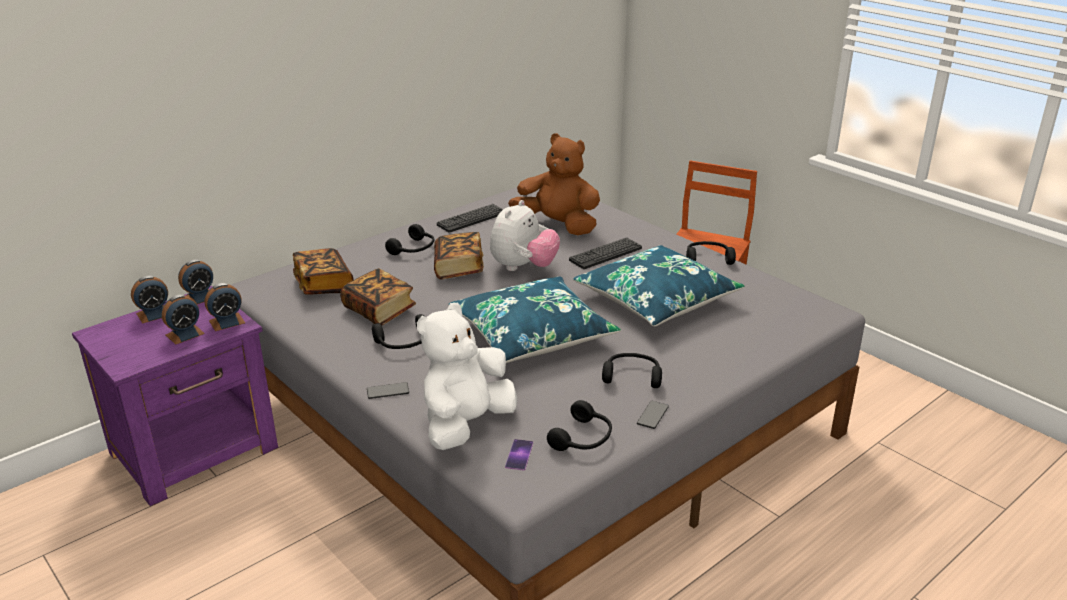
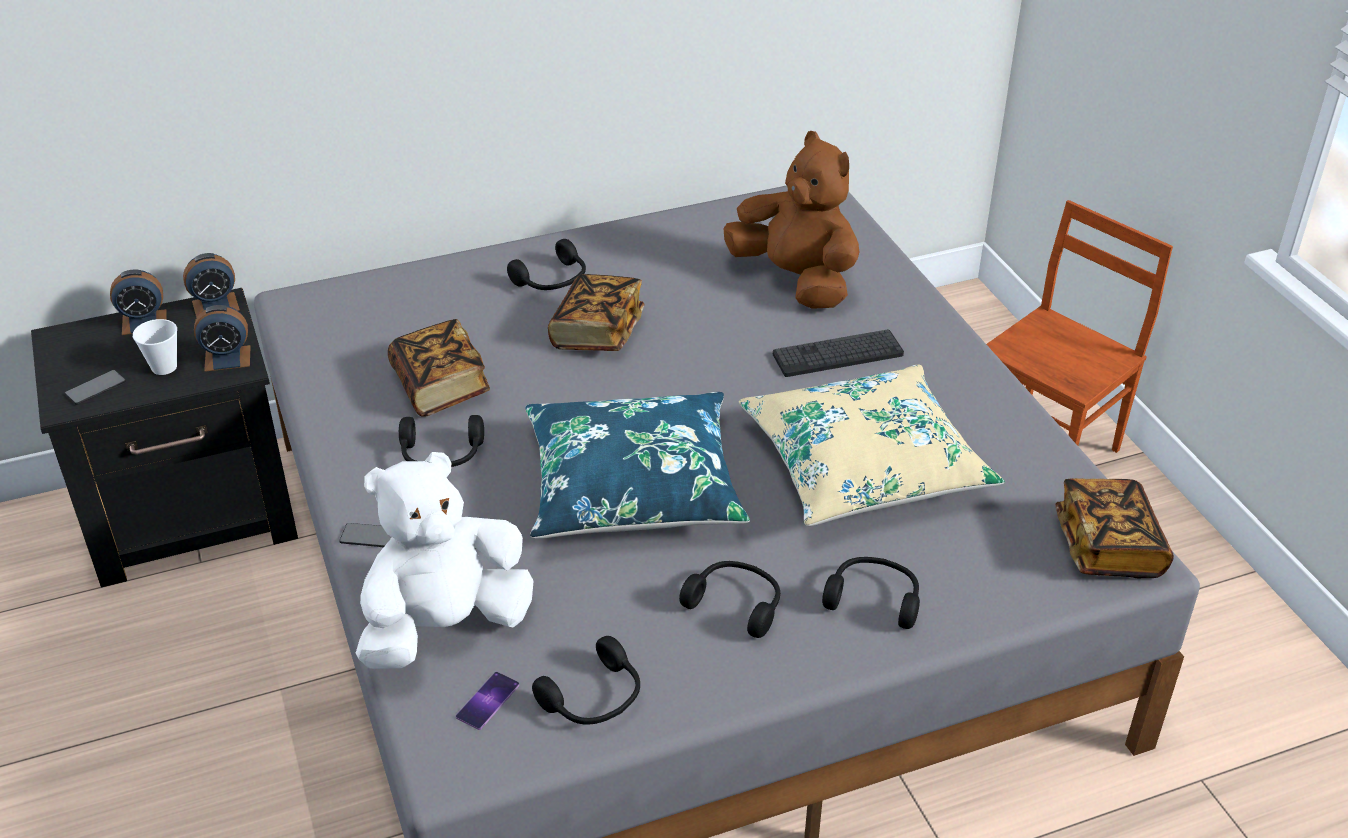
camera: 20 degrees right, 10 degrees up
(185, 334) = (164, 367): alarm clock -> cup
(197, 450) = (195, 514): purple nightstand -> black nightstand
(323, 284) = (390, 319): book -> book (1107, 547)
(471, 219) = (670, 239): keyboard -> none
(523, 267) = (694, 352): plush toy -> none
(652, 415) = (722, 686): phone -> phone (95, 388)
(656, 299) = (864, 464): blue pillow -> beige pillow
(708, 259) = (1000, 401): black headphones -> black headphones (874, 599)

